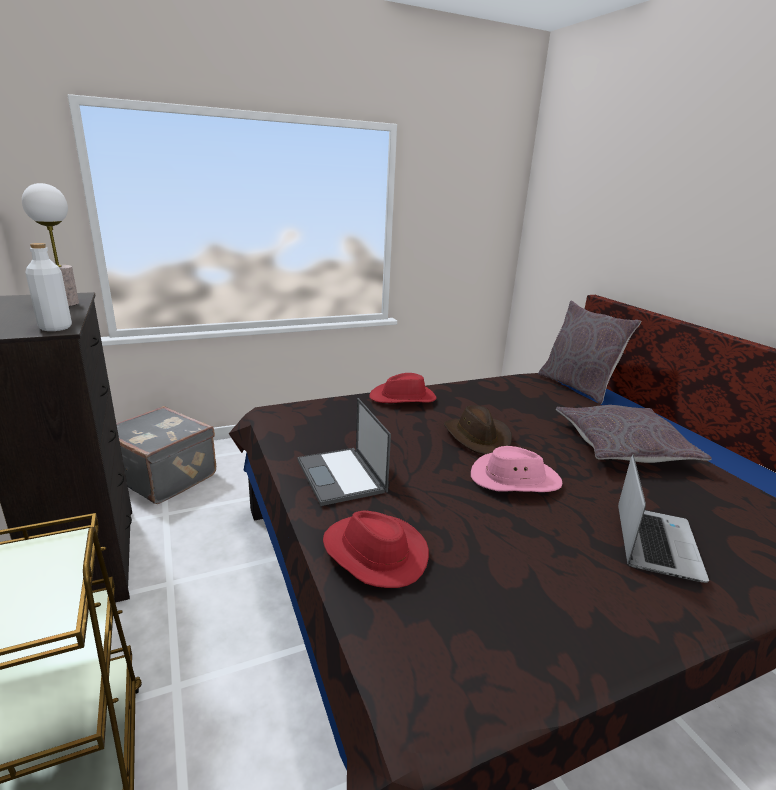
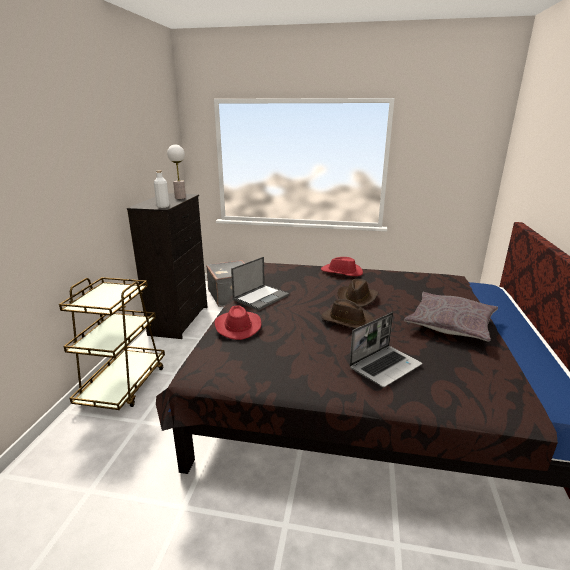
camera: 35 degrees right, 0 degrees up
(341, 476) = (261, 297): laptop -> laptop turned 150 degrees counterclockwise
(514, 479) = (347, 320): pink hat -> brown hat
(577, 386) = (479, 288): grey pillow -> none

